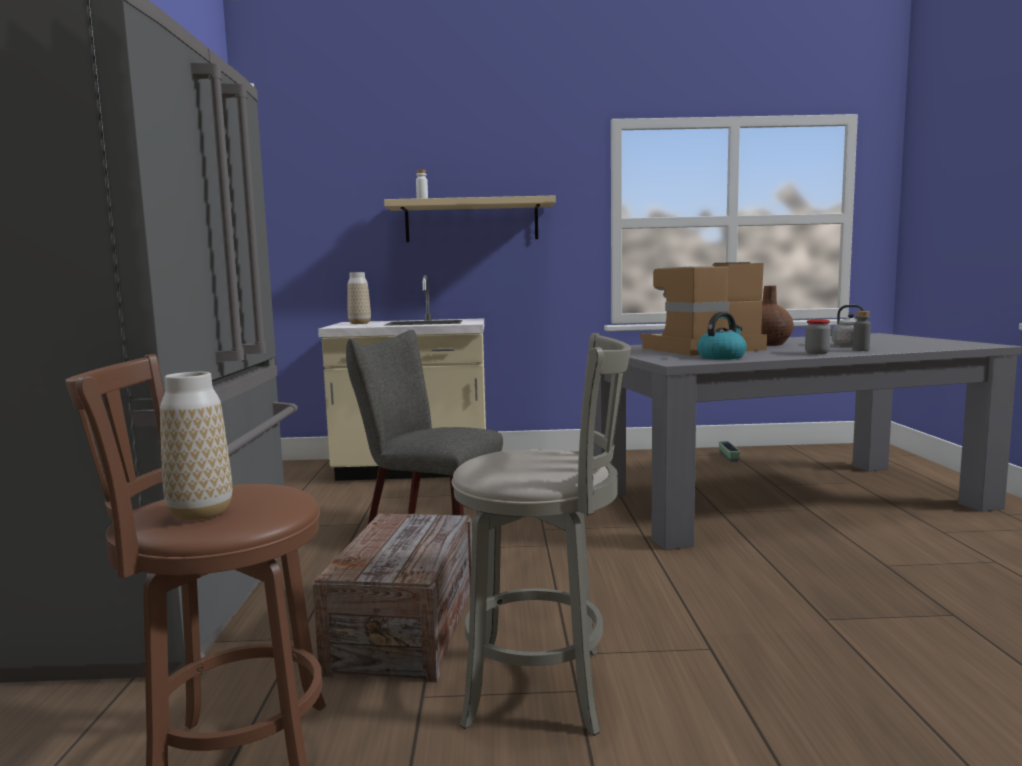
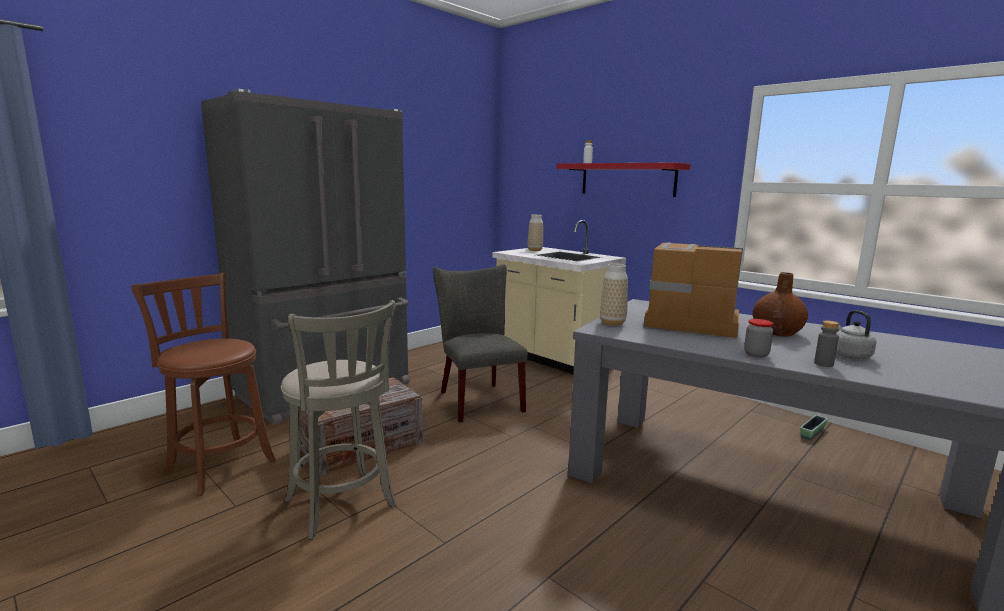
camera: 45 degrees right, 5 degrees up
(200, 513) = (187, 349): vase -> vase (612, 323)
(471, 221) = (627, 179): beige shelf -> red shelf
(721, 357) = (655, 334): kettle -> none

